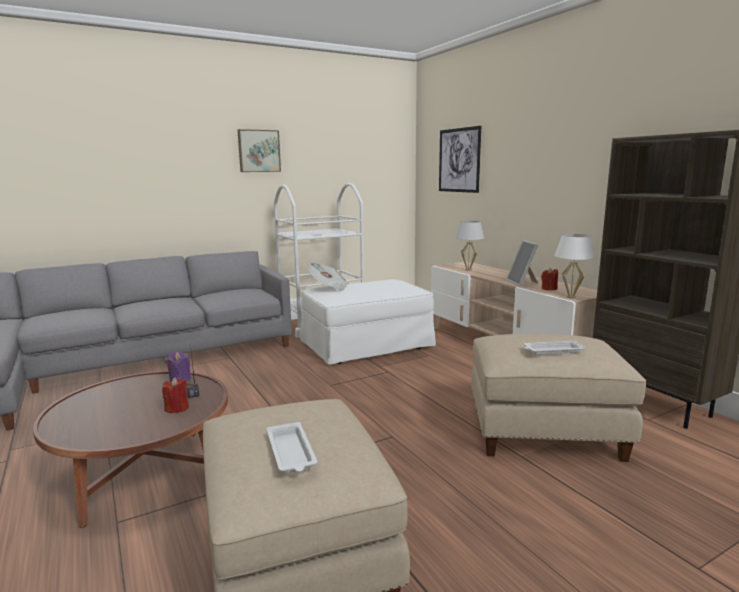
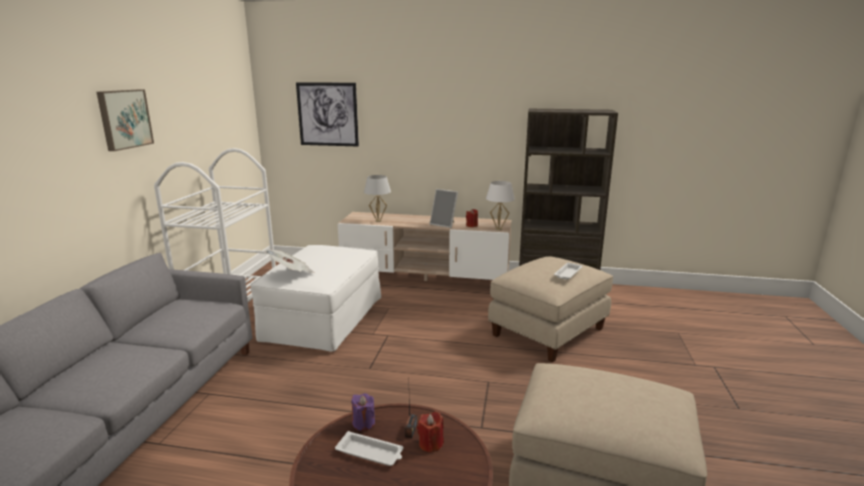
camera: 50 degrees left, 5 degrees up
(291, 453) = (642, 404): white tray -> white tray (370, 453)

